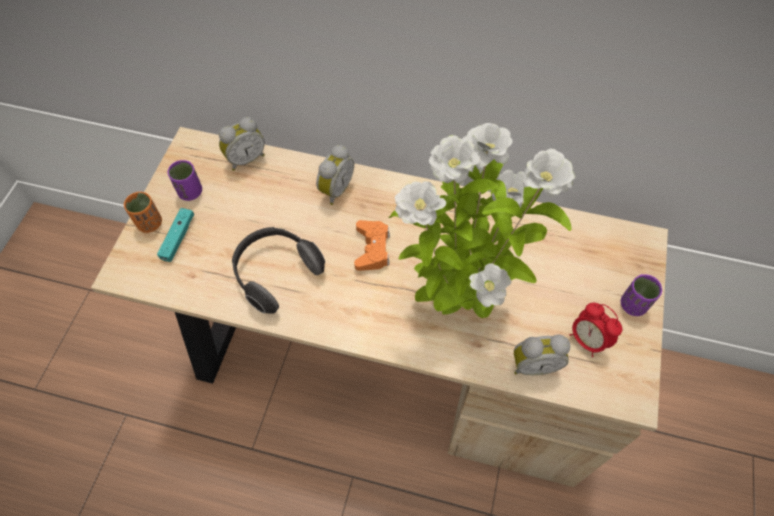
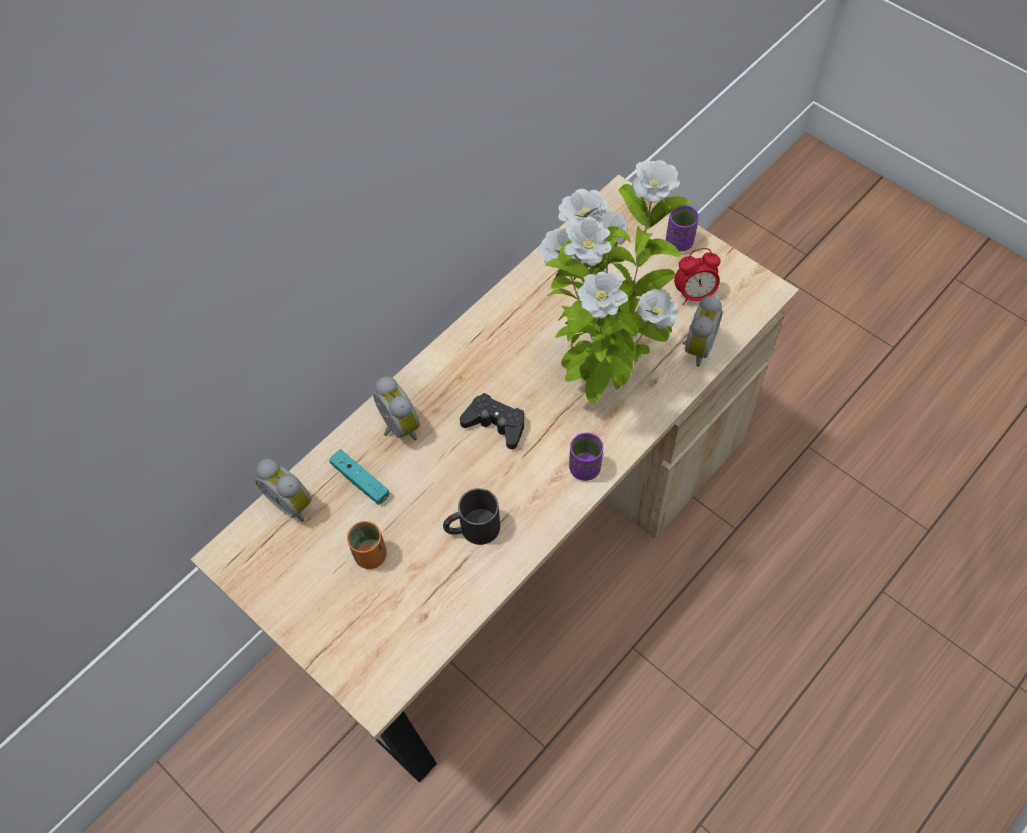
camera: 60 degrees left, 0 degrees up
(149, 223) = (321, 641): orange cup -> orange cup (370, 555)
(178, 238) = (362, 615): turquoise game controller -> turquoise game controller (360, 481)
(190, 192) = (303, 580): purple cup -> purple cup (585, 468)
(245, 158) = (293, 502): alarm clock -> alarm clock turned 135 degrees clockwise
(276, 274) = (472, 529): headphones -> black mug
(372, 249) = (495, 424): orange game controller -> black game controller

